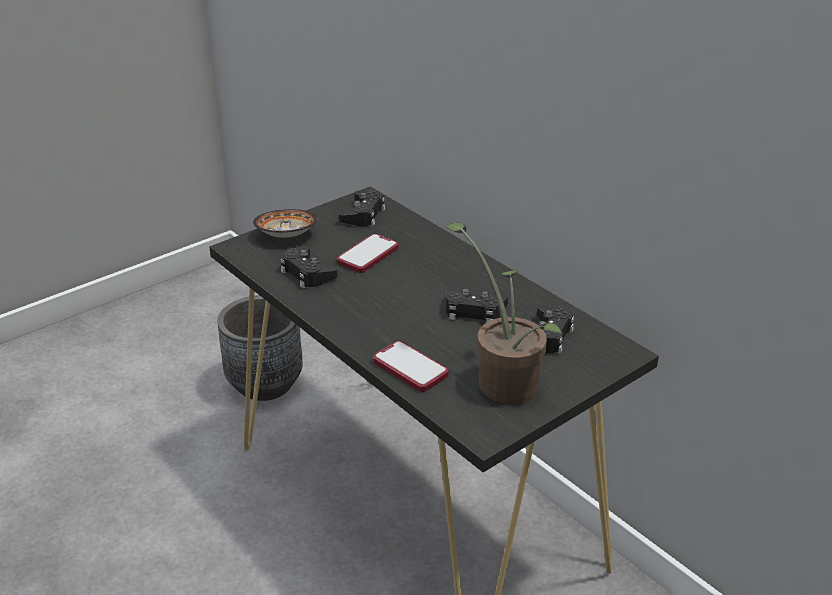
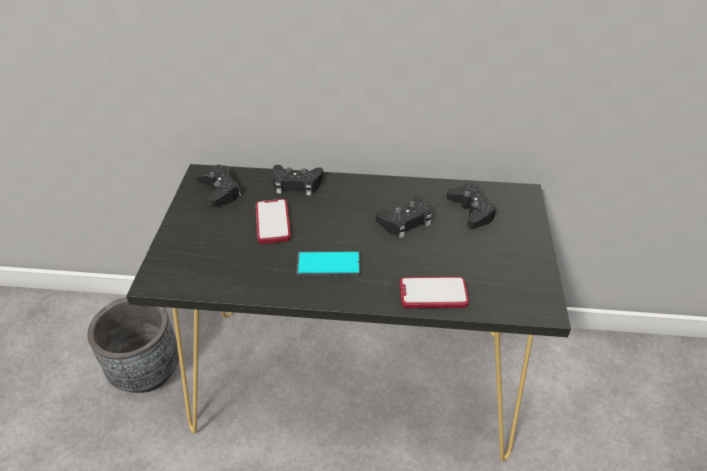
camera: 45 degrees left, 10 degrees up
(286, 235) = (183, 244): bowl -> none
(307, 273) = (249, 267): black game controller -> black game controller (296, 184)
(363, 304) = (328, 264): none -> phone
(503, 378) = (494, 259): potted plant -> none

